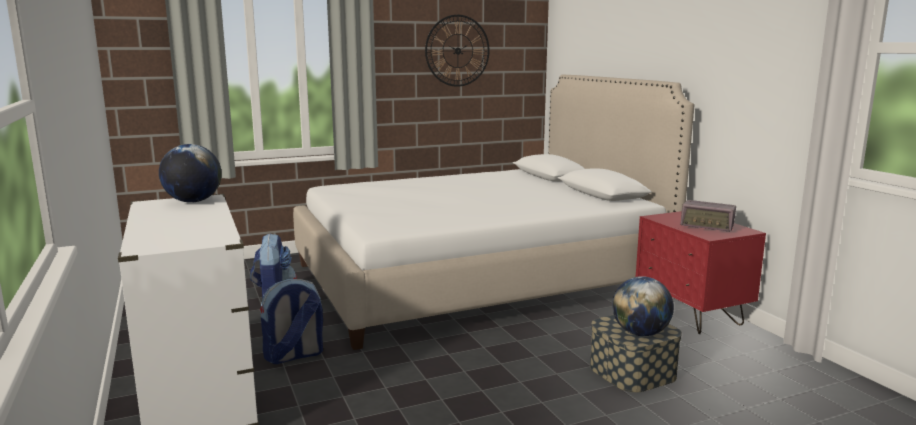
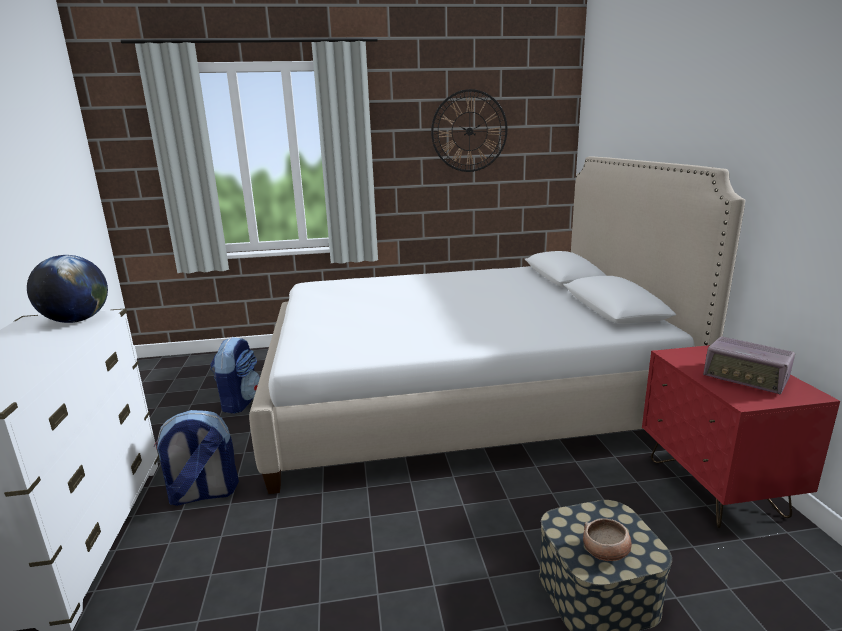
camera: 15 degrees right, 5 degrees up
(640, 333) = (606, 552): globe -> bowl

